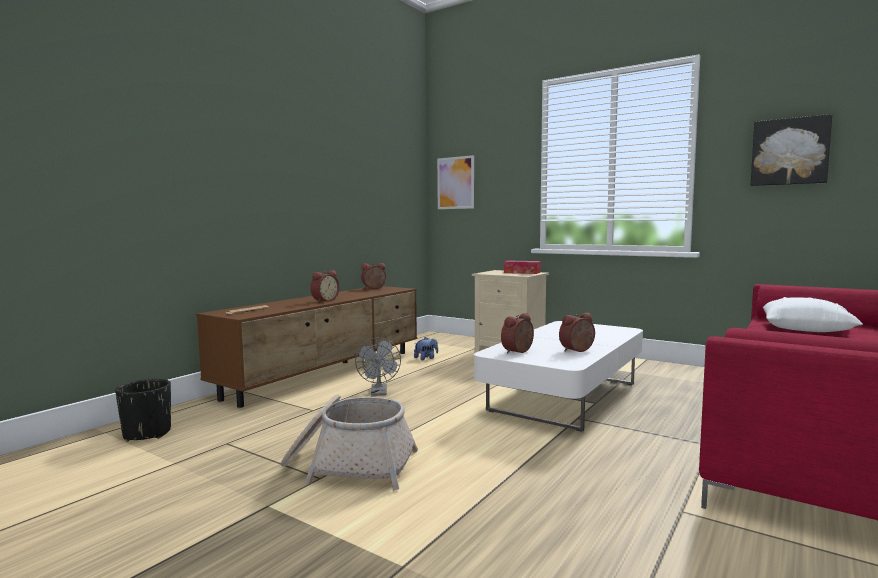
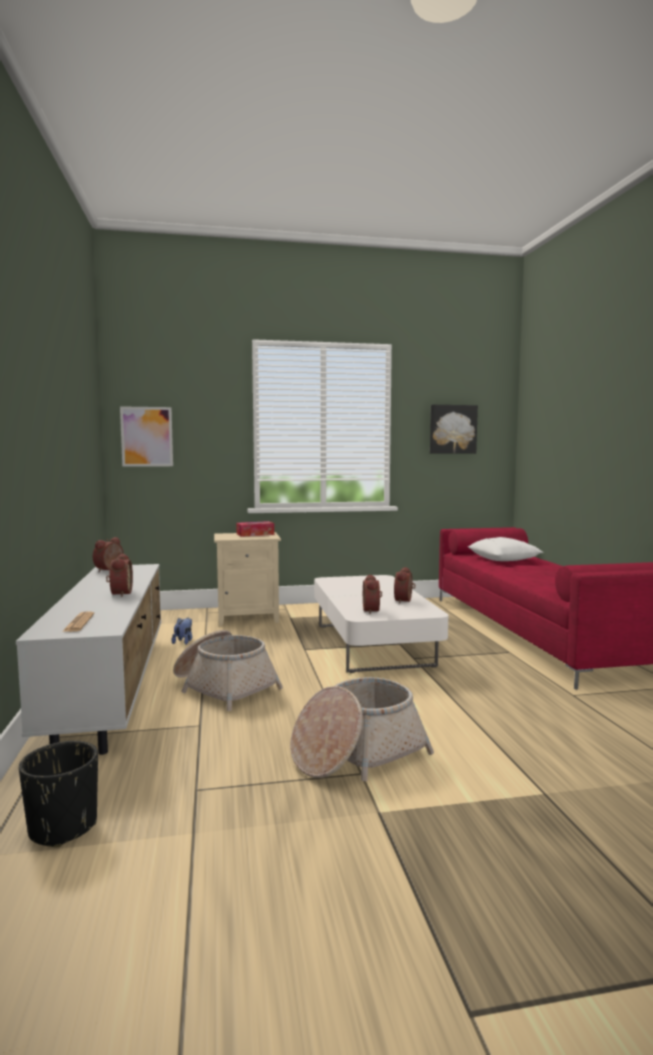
camera: 45 degrees left, 0 degrees up
(327, 373) = (112, 685): brown tv stand -> white tv stand
(379, 393) = (224, 687): grey fan -> basket

